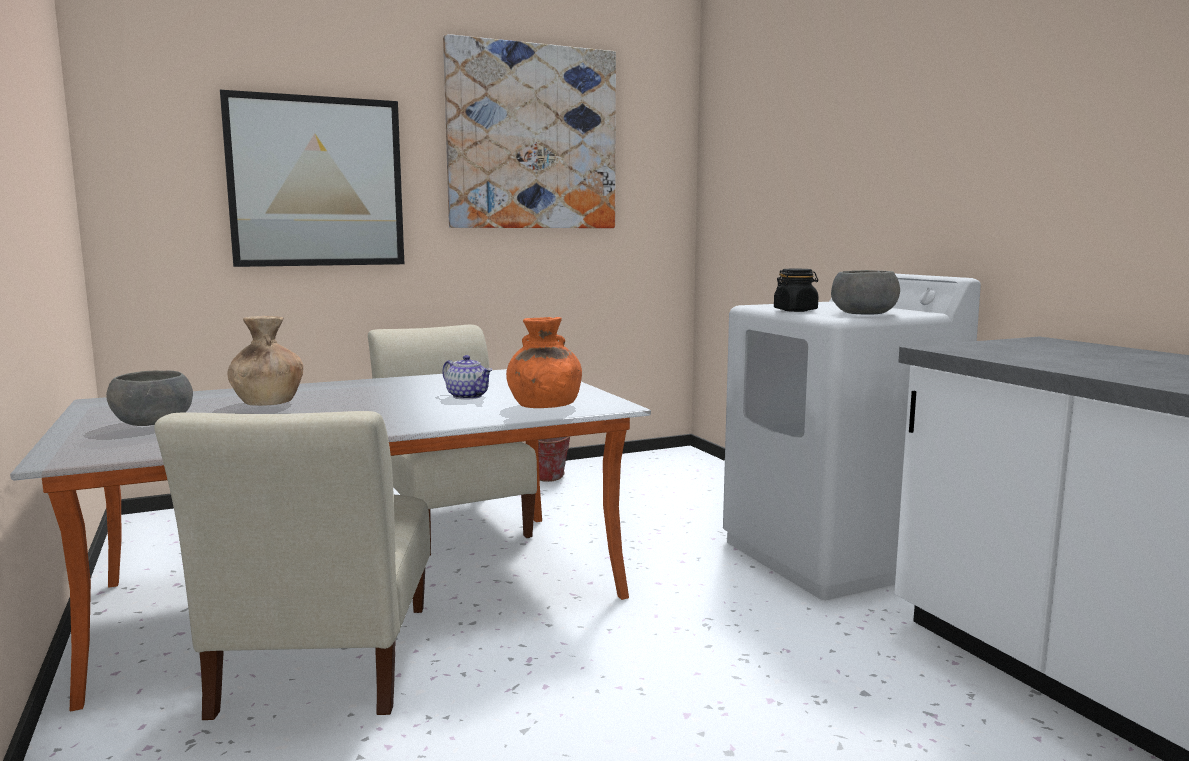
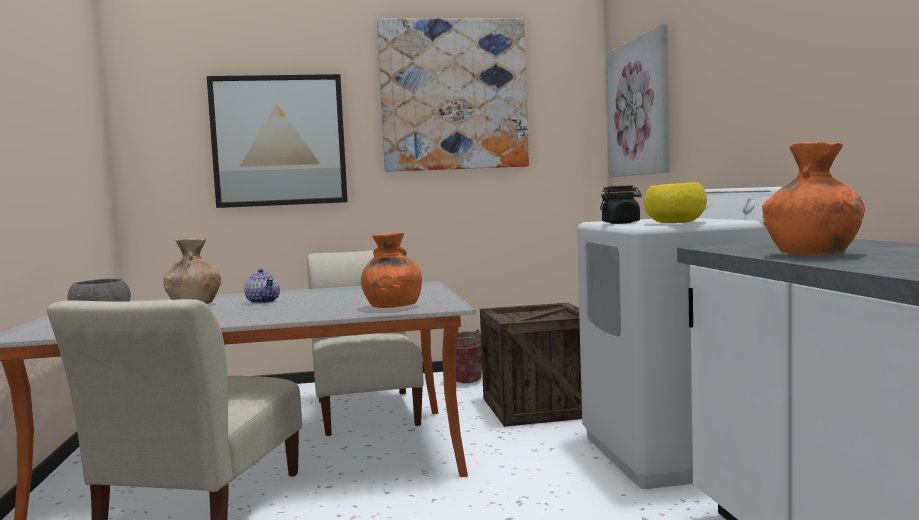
camera: 15 degrees right, 5 degrees down
(468, 396) = (344, 300): teapot -> teapot (263, 302)
(652, 508) = (539, 407): none -> crate
(750, 170) = (638, 108): none -> picture
(863, 314) = (675, 223): grey bowl -> yellow bowl
(1077, 364) = (812, 254): none -> orange vase

